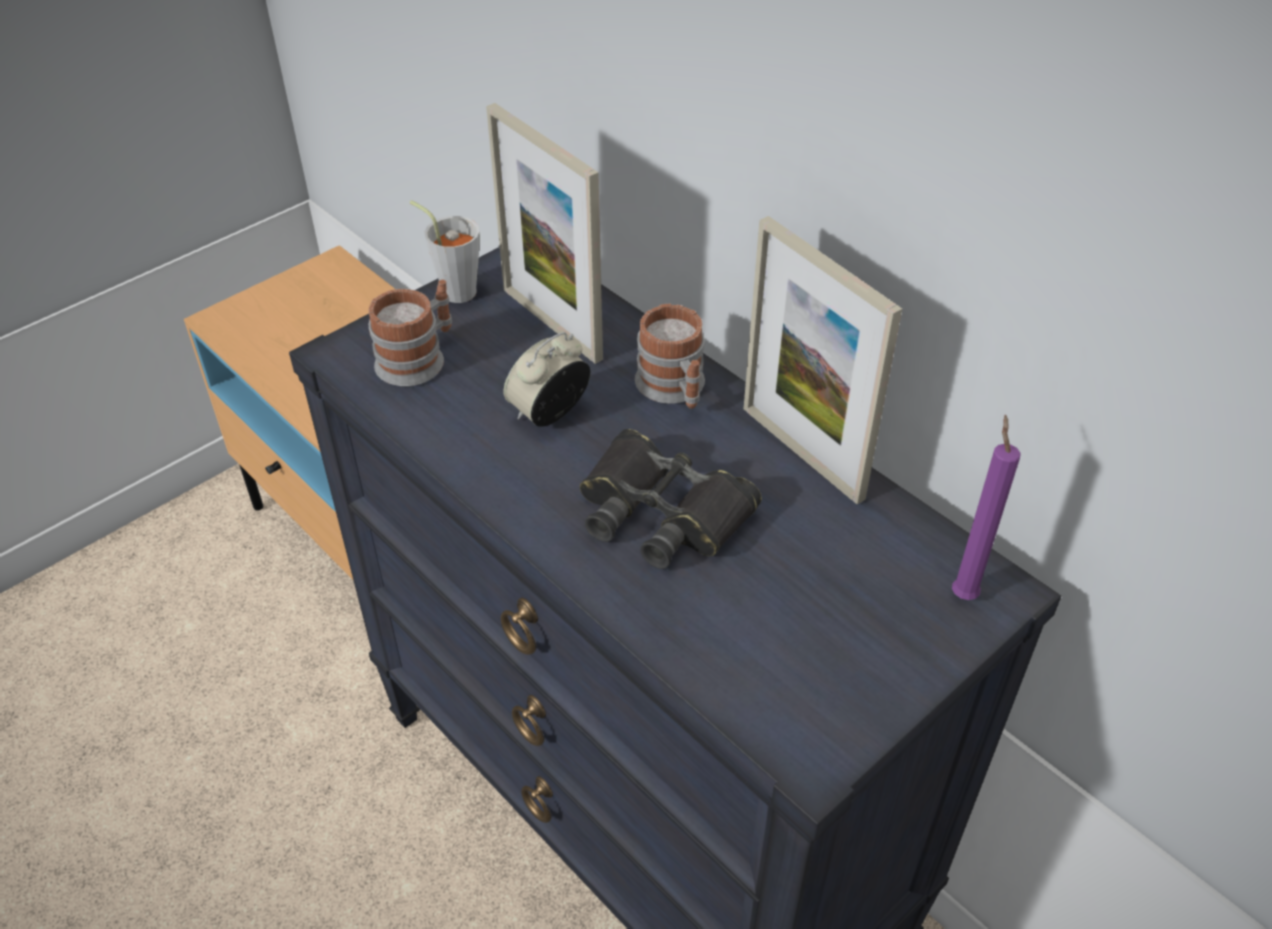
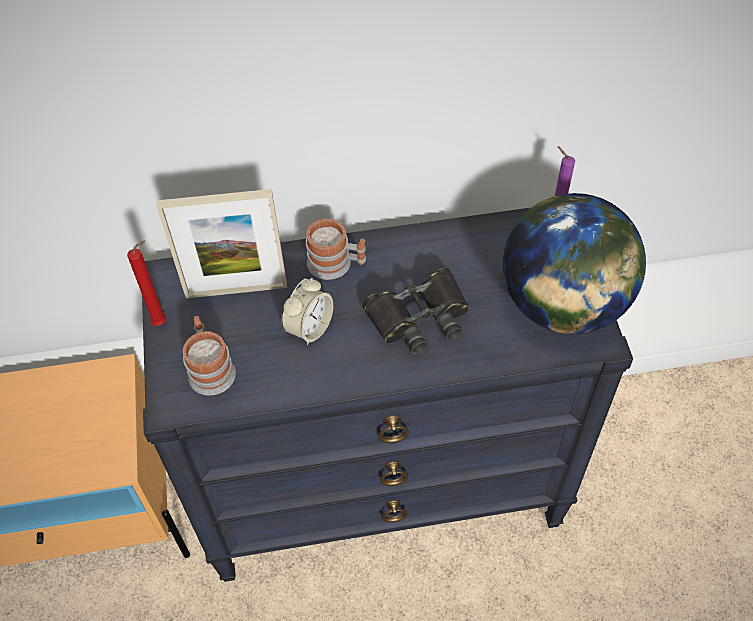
camera: 55 degrees left, 10 degrees up
(453, 289) = (162, 322): grey cup -> red candle
(549, 413) = (309, 328): alarm clock -> alarm clock turned 135 degrees counterclockwise
(802, 452) = (423, 238): picture frame -> none
(837, 672) = (562, 305): none -> globe

